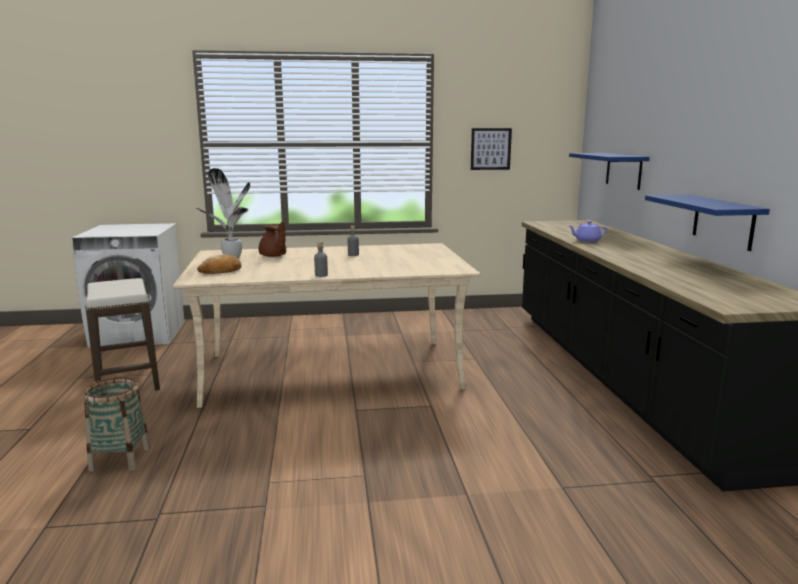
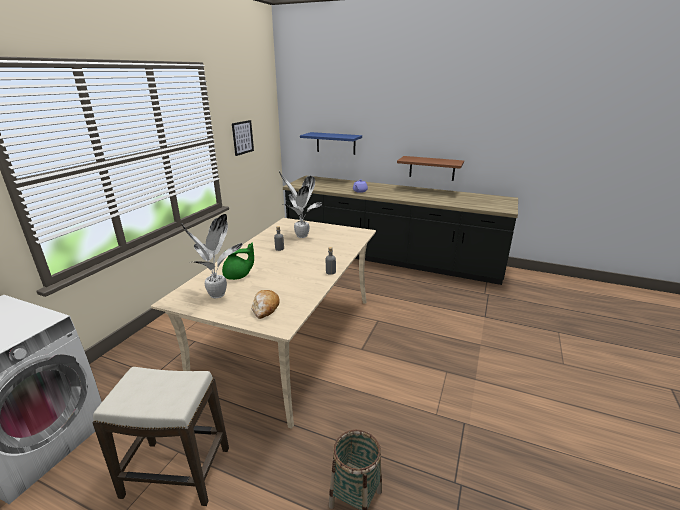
camera: 60 degrees left, 10 degrees up
(273, 256) = (238, 276): brown teapot -> green teapot
(400, 254) = (300, 236): none -> potted plant
(723, 221) = (432, 168): blue shelf -> brown shelf

